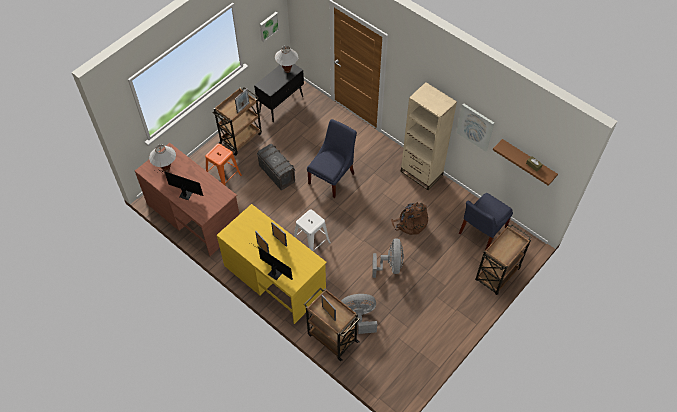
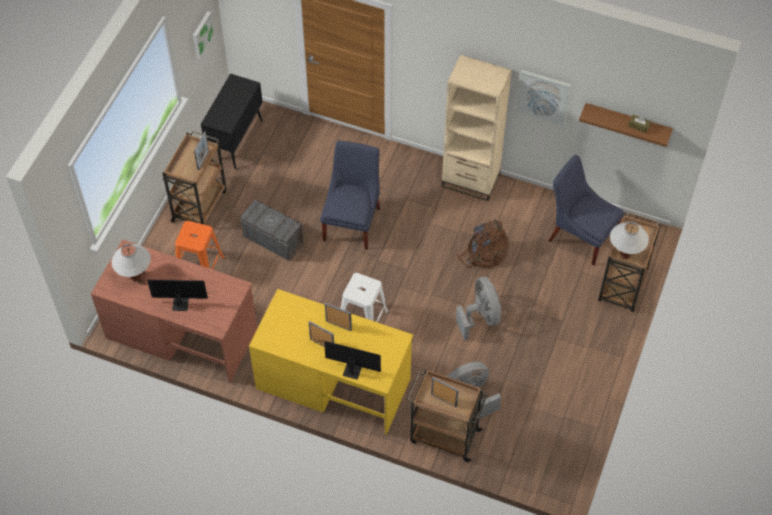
camera: 20 degrees left, 0 degrees up
(287, 70) = (238, 90): white table lamp -> white table lamp (624, 255)
(481, 231) = (580, 235): blue chair -> blue chair turned 105 degrees clockwise

